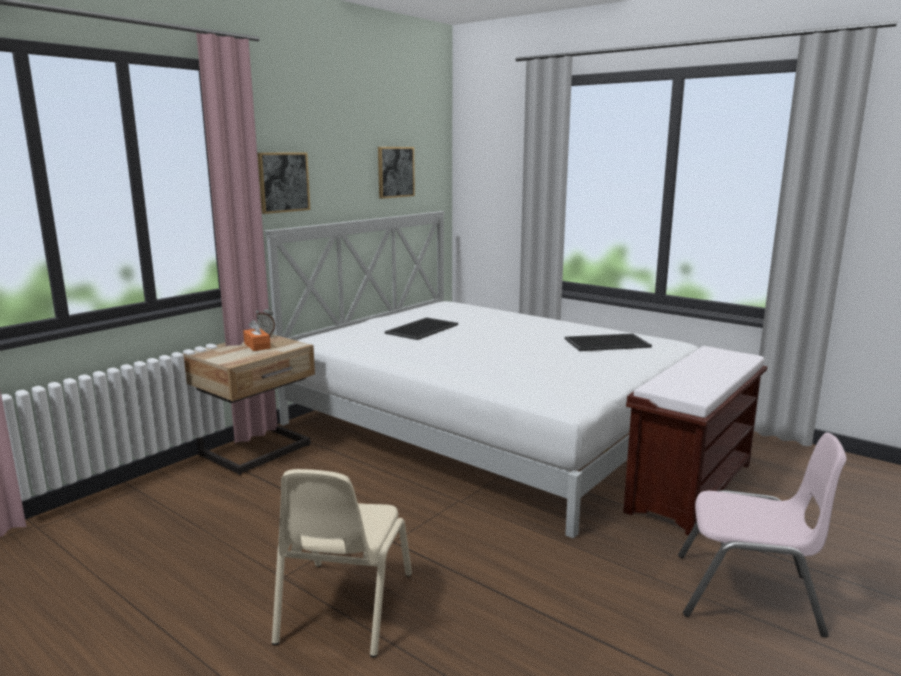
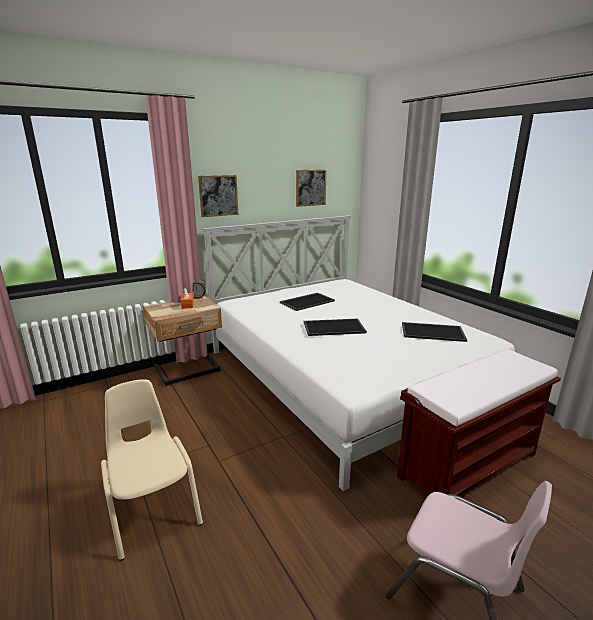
camera: 20 degrees right, 5 degrees up
(344, 607) = (153, 507): beige chair -> beige chair turned 120 degrees clockwise
(488, 350) = (334, 327): none -> tray

